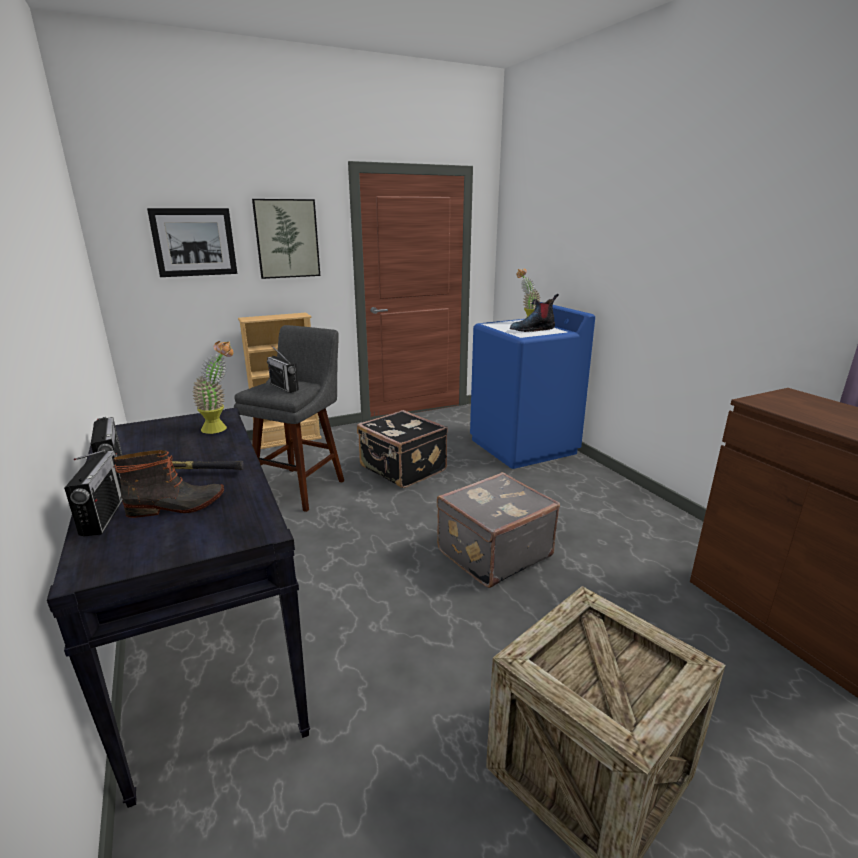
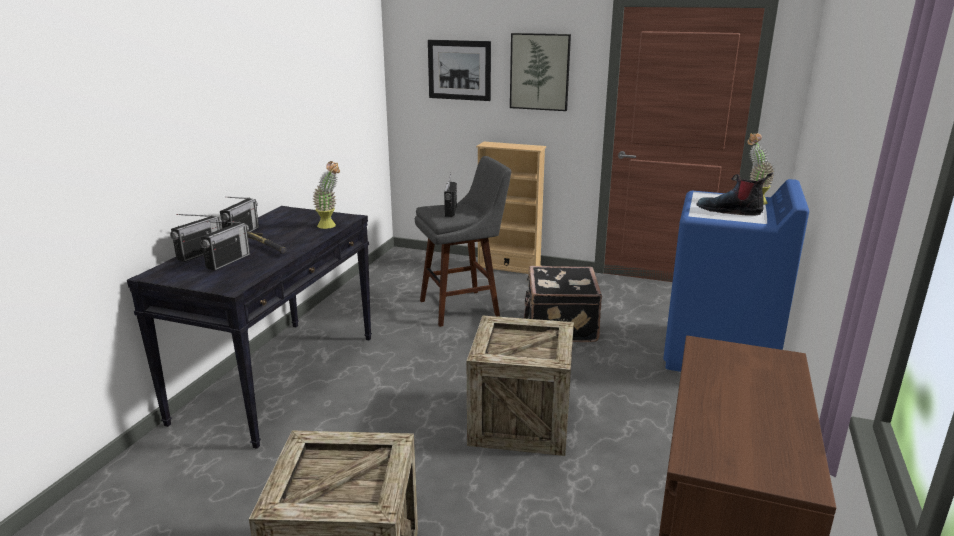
camera: 45 degrees right, 0 degrees up
(176, 506) = (228, 261): boot -> radio
(492, 552) = (520, 422): grey suitcase -> crate

